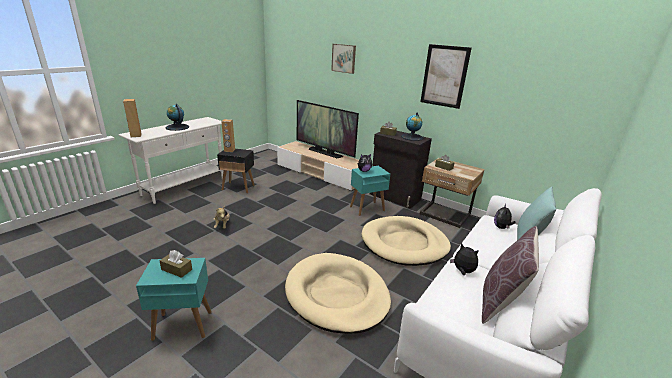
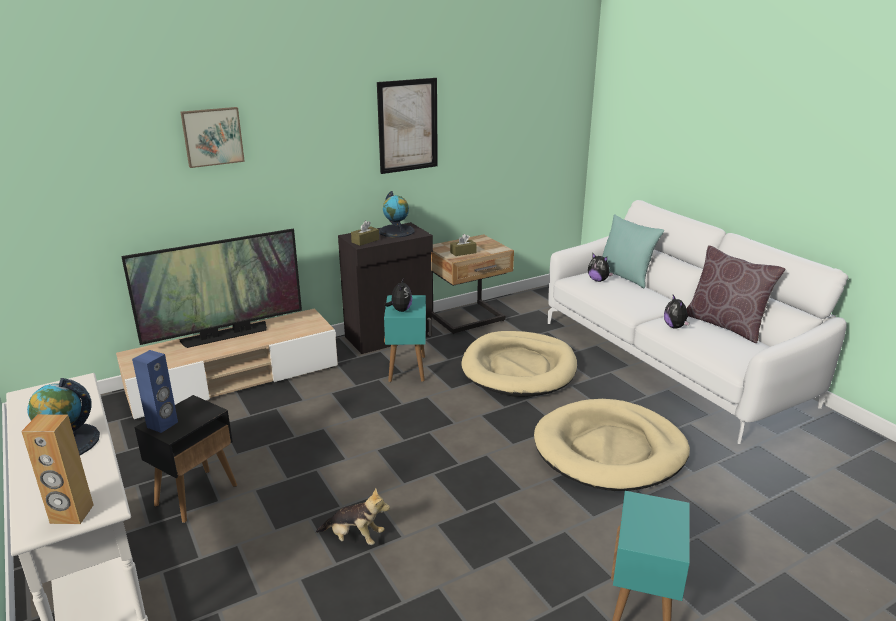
camera: 65 degrees left, 0 degrees up
(176, 269) = (654, 519): brown tissue box -> none
(229, 150) = (162, 425): brown speaker -> blue speaker
(462, 271) = (675, 327): plush toy -> plush toy turned 75 degrees counterclockwise

